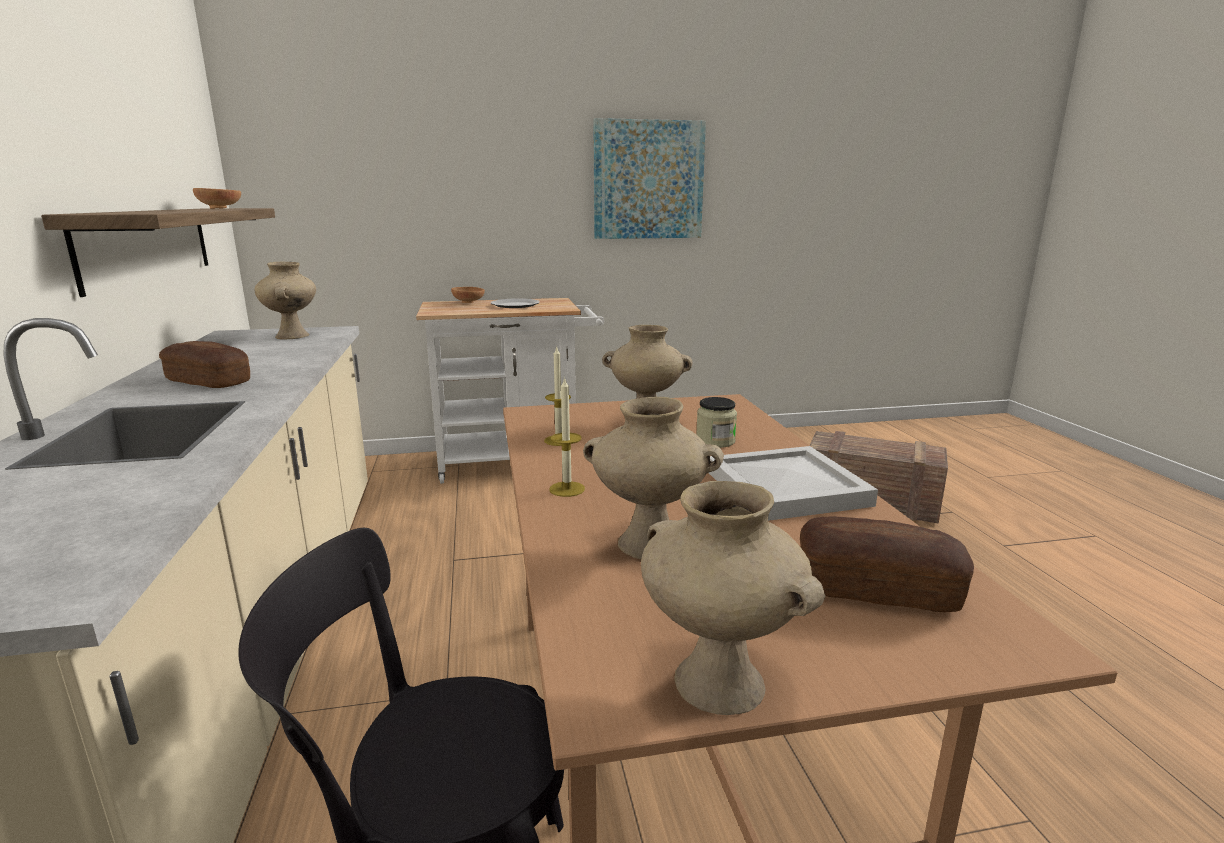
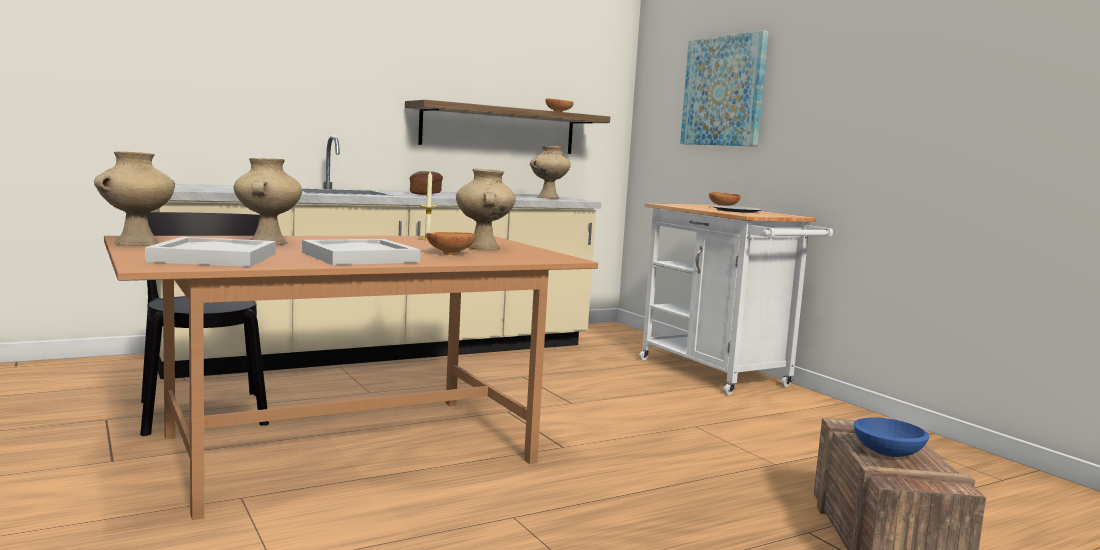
camera: 70 degrees right, 10 degrees down
(567, 489) = (342, 238): candle -> none
(648, 180) = (921, 87): picture -> picture (724, 91)
(715, 441) = (450, 253): jar -> brown bowl
(877, 589) = (212, 258): bread -> white tray
(879, 449) = (886, 453): none -> blue bowl

